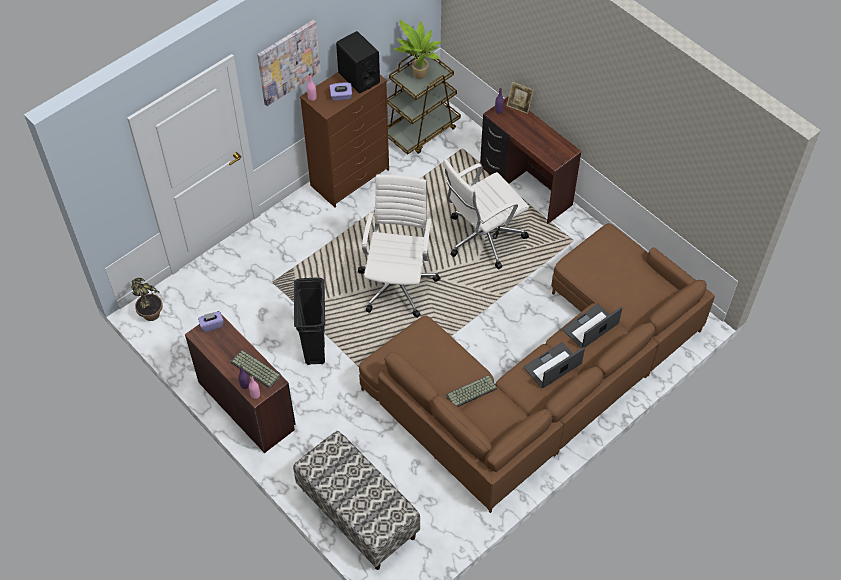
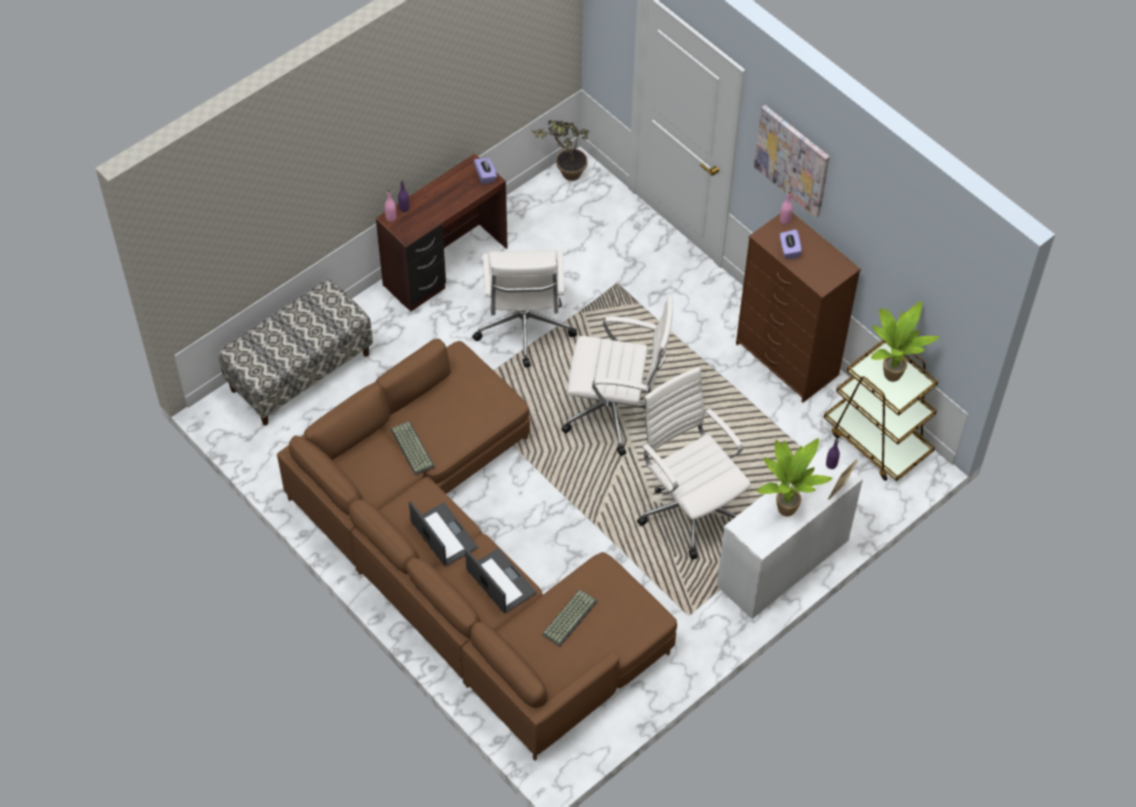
camera: 90 degrees right, 0 degrees up
(254, 369) = (424, 216): keyboard -> keyboard (569, 617)
(315, 346) = (523, 328): black trash can -> white office chair
(358, 78) = (823, 267): black speaker -> none
(525, 187) = (781, 562): brown desk -> white desk
(537, 137) = (784, 508): none -> potted plant

